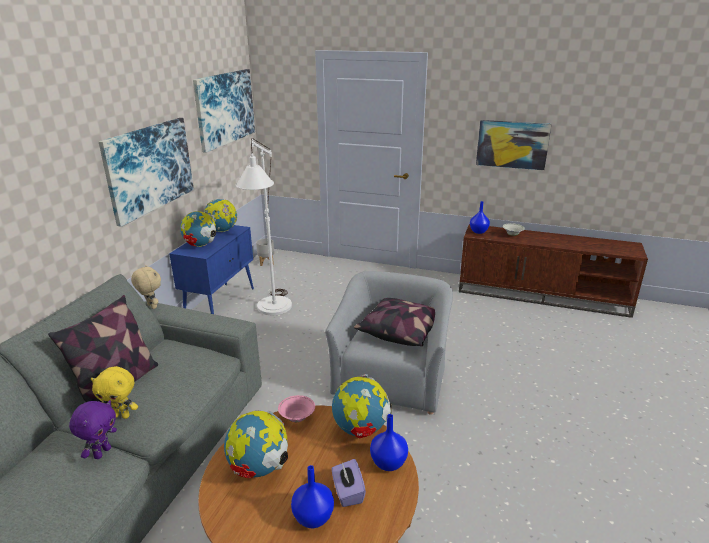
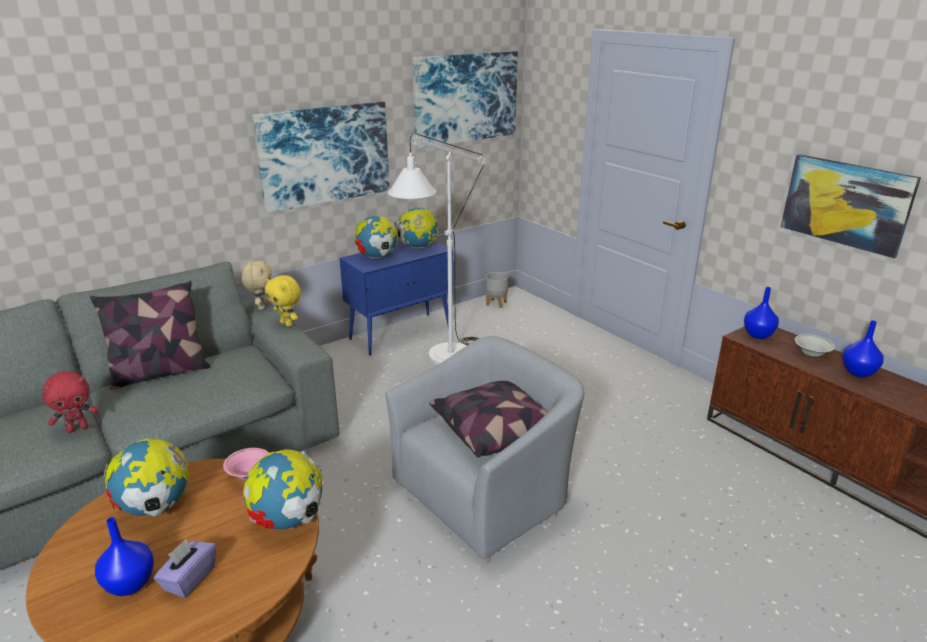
camera: 35 degrees right, 0 degrees up
(102, 452) = (78, 428): purple plush toy -> red plush toy
(122, 415) = (127, 402): yellow plush toy -> yellow plush toy (287, 324)
(388, 462) = (264, 571): blue vase -> blue vase (857, 372)

